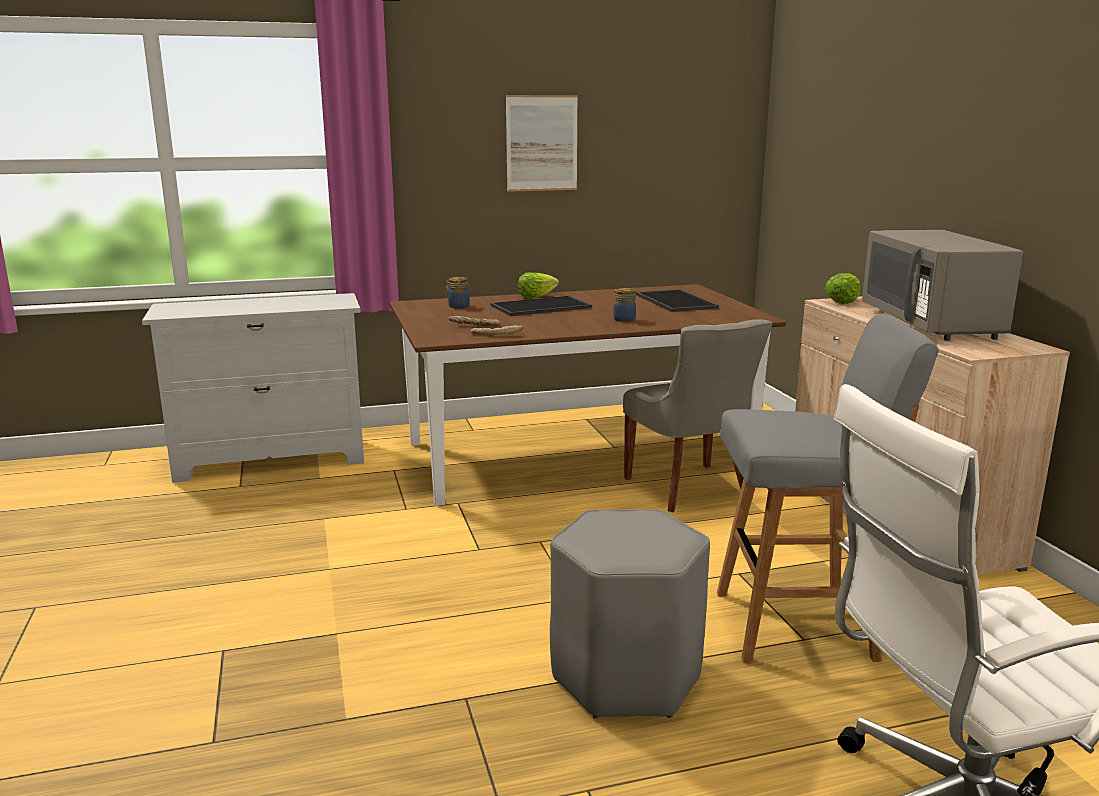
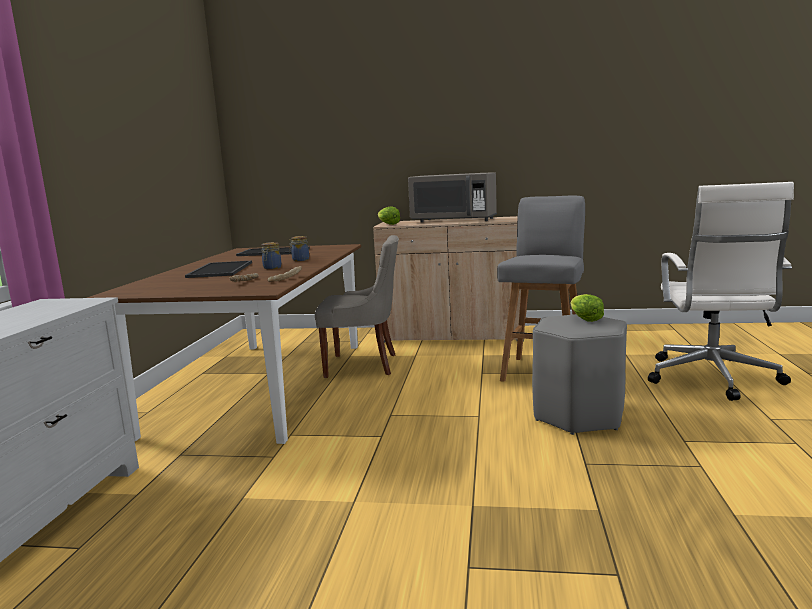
camera: 65 degrees left, 5 degrees down
(457, 306) = (164, 284): jar -> jar (271, 268)
(536, 296) = (184, 269): lettuce -> lettuce (584, 319)
(542, 143) = (122, 141): picture -> none

